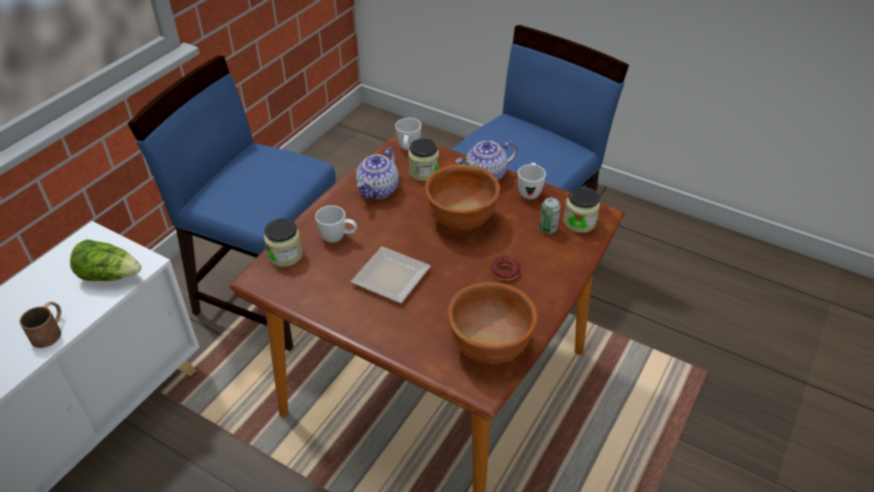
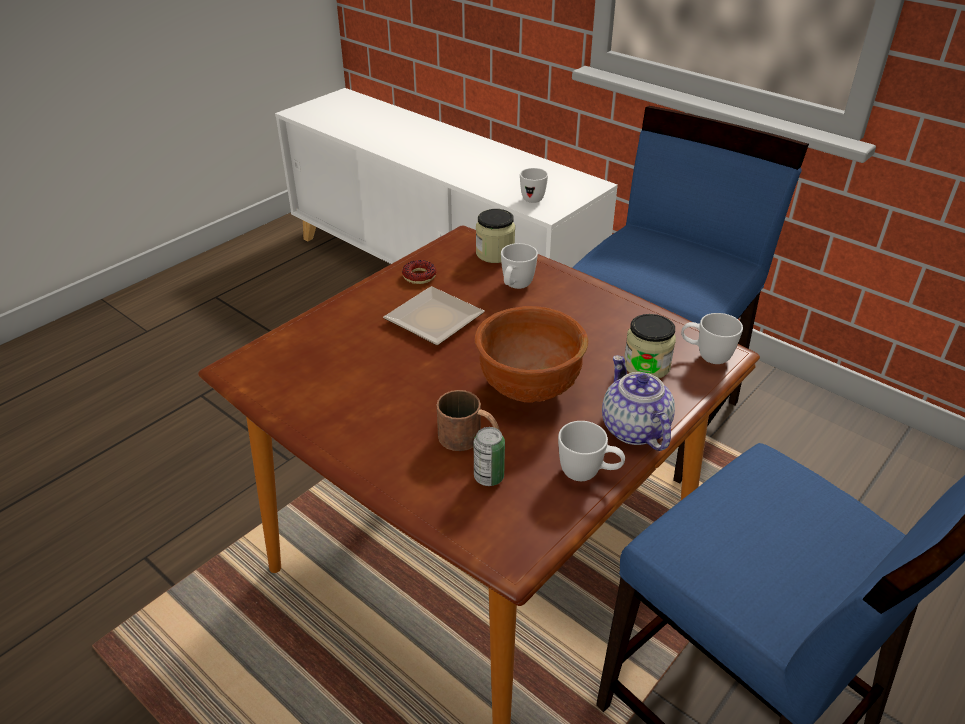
camera: 100 degrees right, 5 degrees down
(50, 330) = (472, 177): brown mug -> brown mug (469, 439)
(110, 275) = (534, 197): lettuce -> white mug
(378, 190) = (606, 322): teapot -> none
(490, 347) = (288, 381): brown bowl -> none
(505, 271) = (410, 414): donut -> donut (419, 276)
(579, 222) = (495, 521): jar -> none

